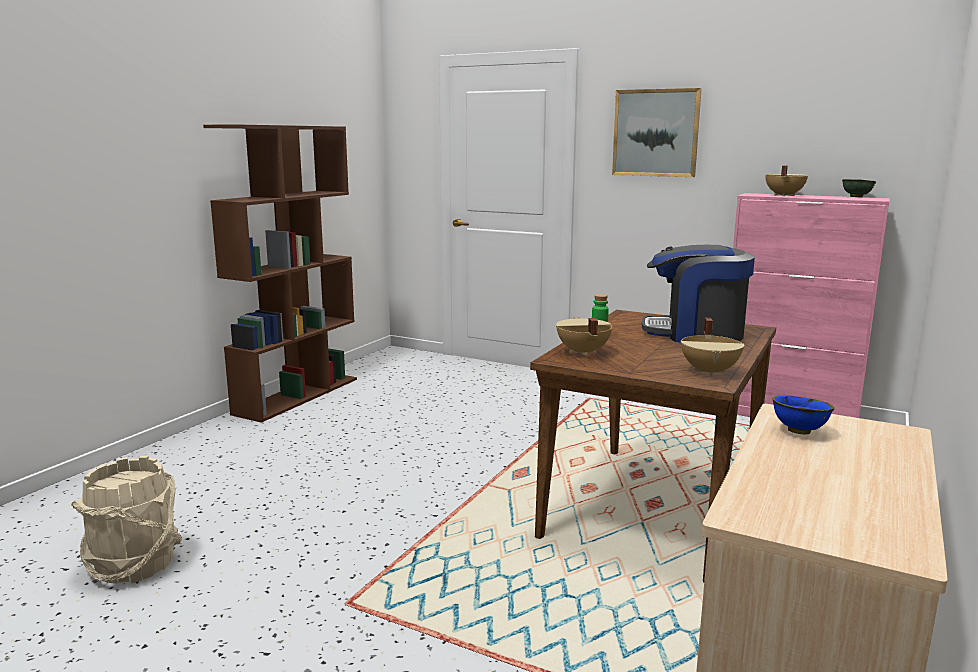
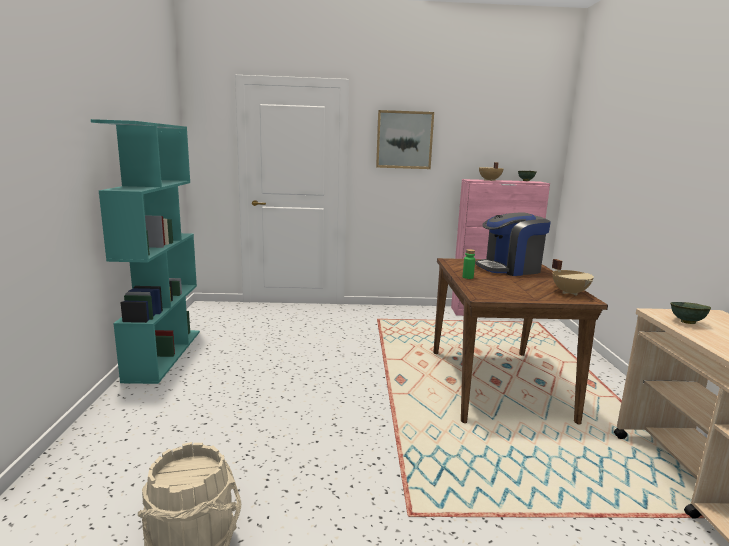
camera: 30 degrees left, 0 degrees up
(297, 395) = (164, 354): brown bookcase -> turquoise bookcase
(582, 352) = (484, 290): beige cooking pot -> none
(798, 431) = (686, 322): blue bowl -> green bowl

